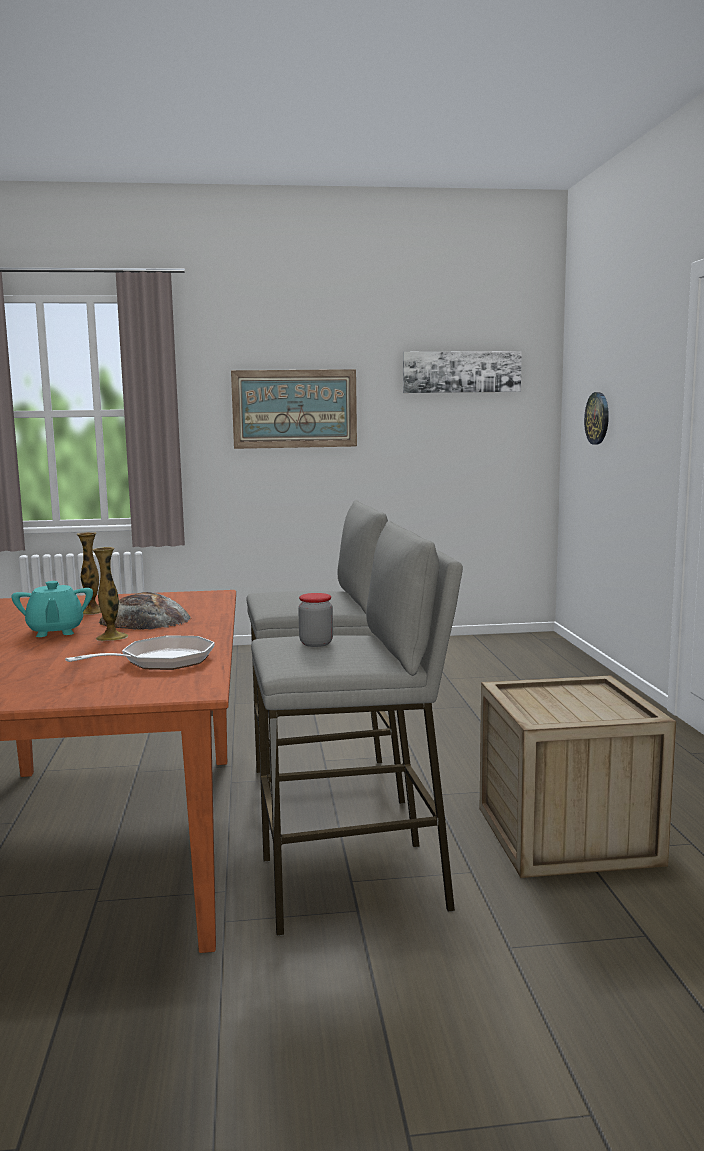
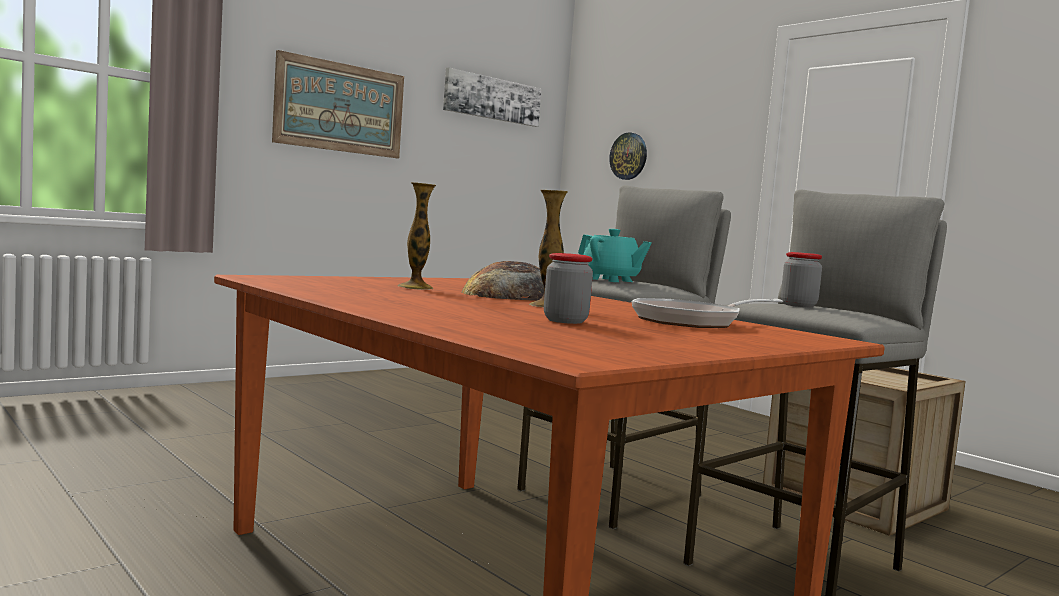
camera: 35 degrees left, 5 degrees down
(39, 660) = (565, 321): none -> jar
(55, 632) = (458, 301): turquoise teapot -> turquoise teapot (610, 280)
(161, 661) = (693, 321): frying pan -> frying pan turned 135 degrees counterclockwise

